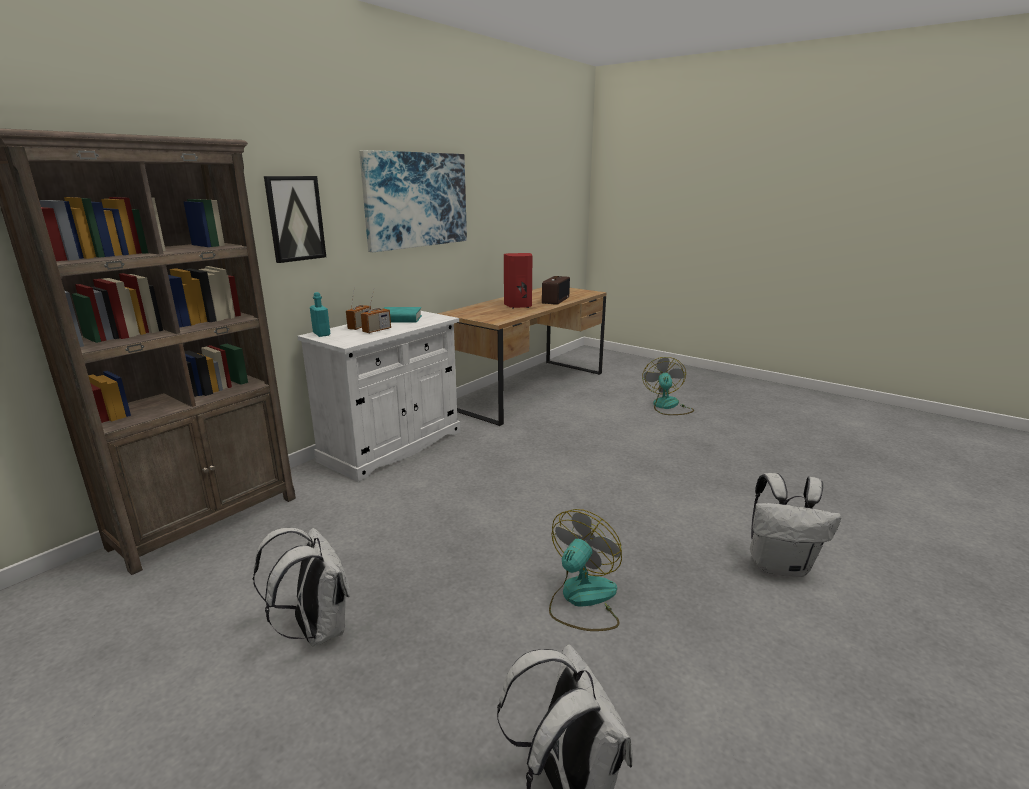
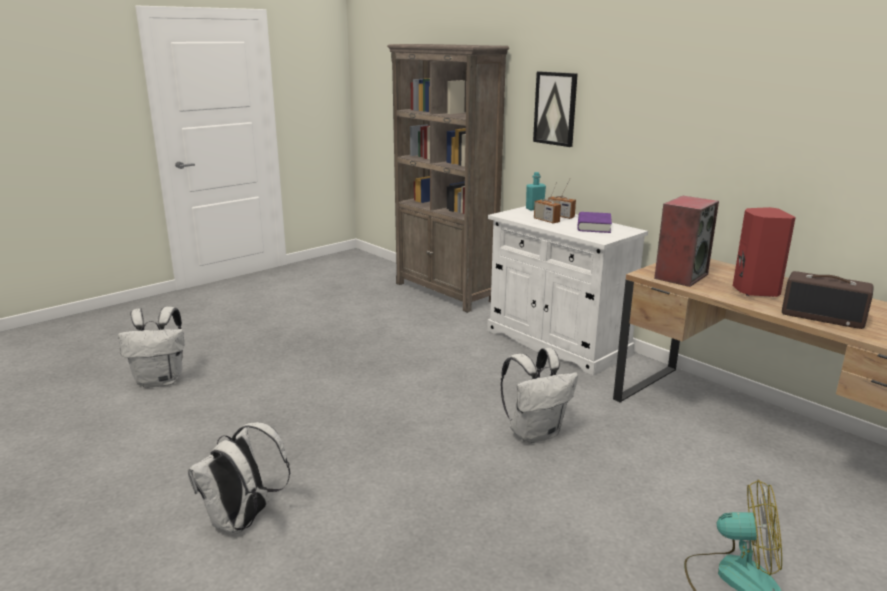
camera: 100 degrees right, 0 degrees up
(316, 629) = (317, 325): white backpack -> white backpack (535, 433)
(400, 319) = (593, 226): turquoise book -> purple book
(416, 200) = (689, 109): picture -> none
(497, 315) = (680, 276): none -> speaker
(582, 599) = (280, 404): fan -> none

